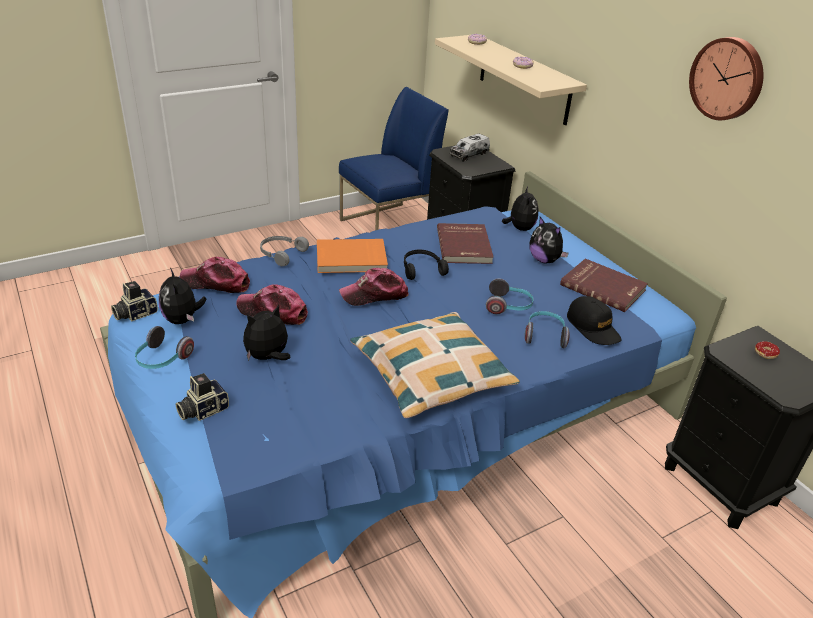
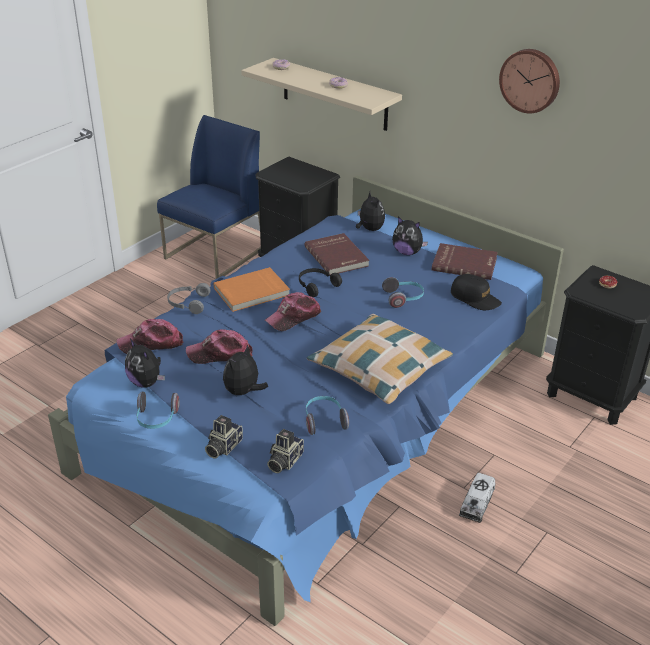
camera: 20 degrees left, 0 degrees up
(135, 313) = (97, 389): camera -> camera (284, 461)
(469, 154) = (292, 170): toy truck -> toy truck (476, 504)
(544, 335) = (444, 314): headphones -> headphones (324, 421)

